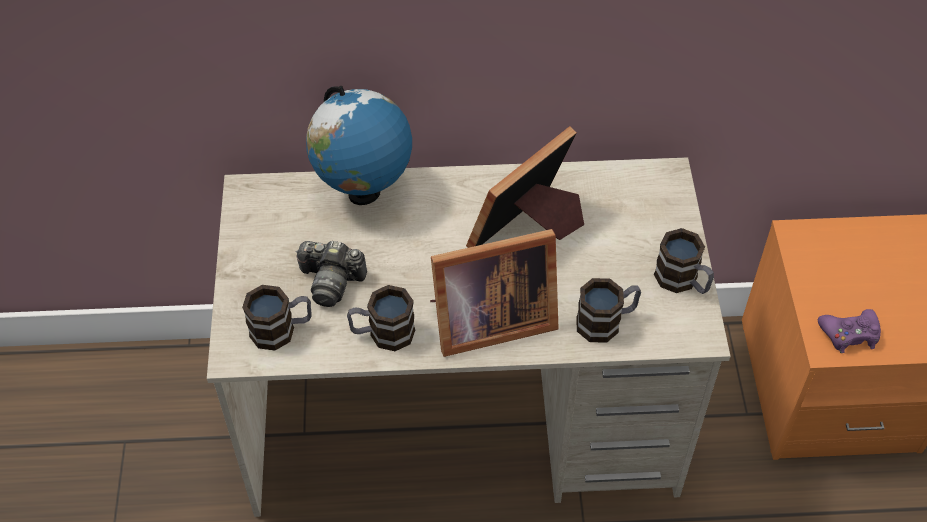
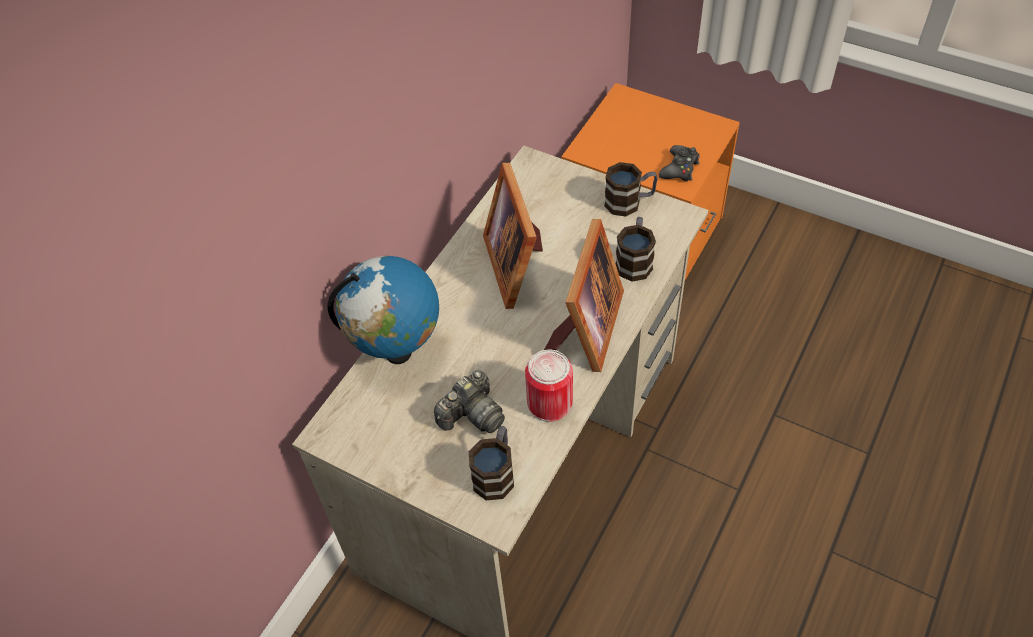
camera: 55 degrees left, 0 degrees up
(382, 333) = (549, 403): mug -> can
(849, 334) = (679, 169): purple game controller -> black game controller

